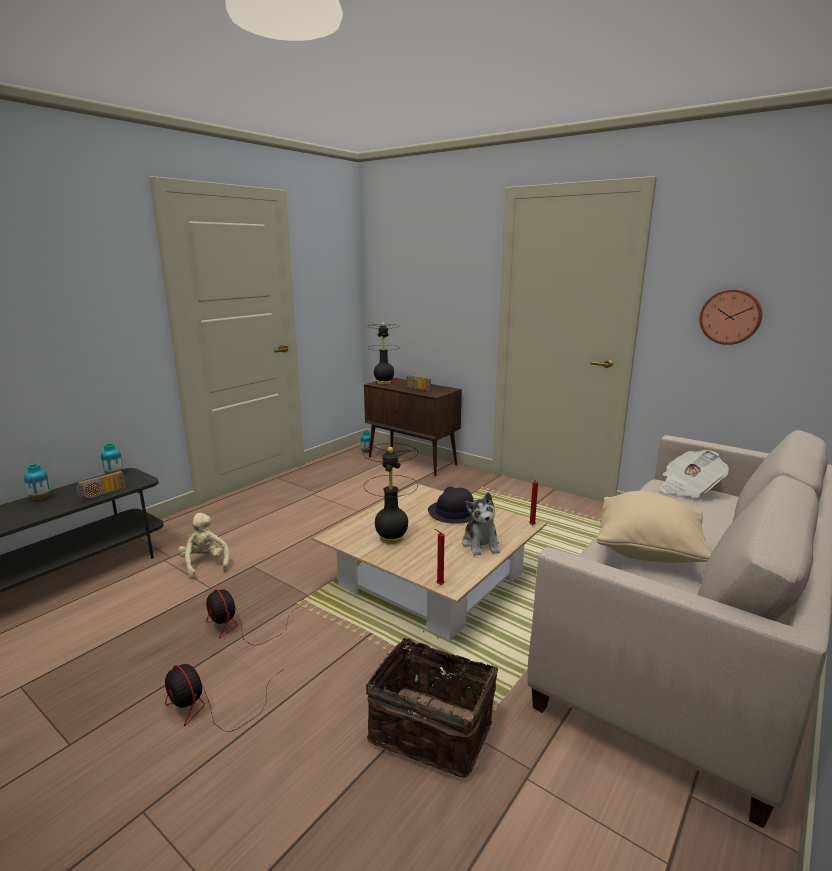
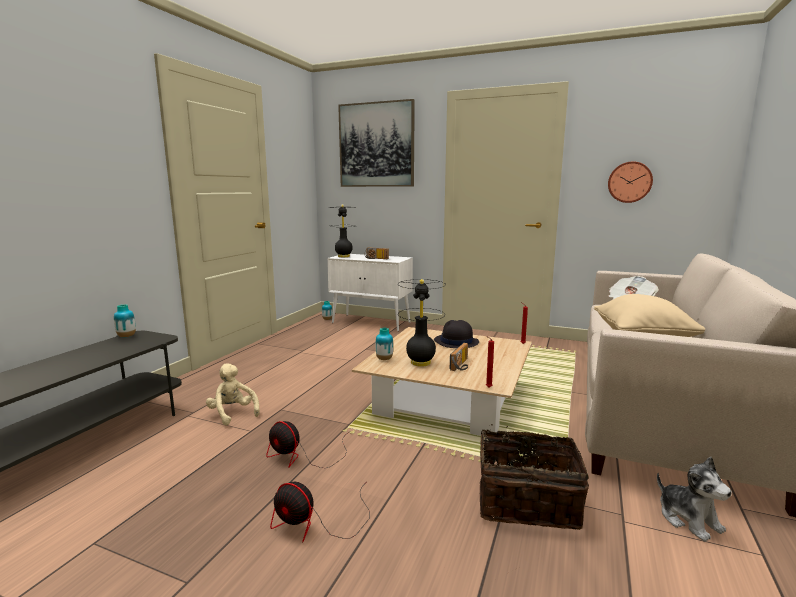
camera: 15 degrees left, 5 degrees down
(40, 498) = (58, 359): vase -> vase (384, 359)
(103, 495) = (129, 351): radio -> radio (462, 365)
(412, 461) = (371, 322): brown cabinet -> white cabinet
(425, 252) = (376, 145): none -> picture
(481, 544) = (496, 359): plush toy -> plush toy (688, 519)

